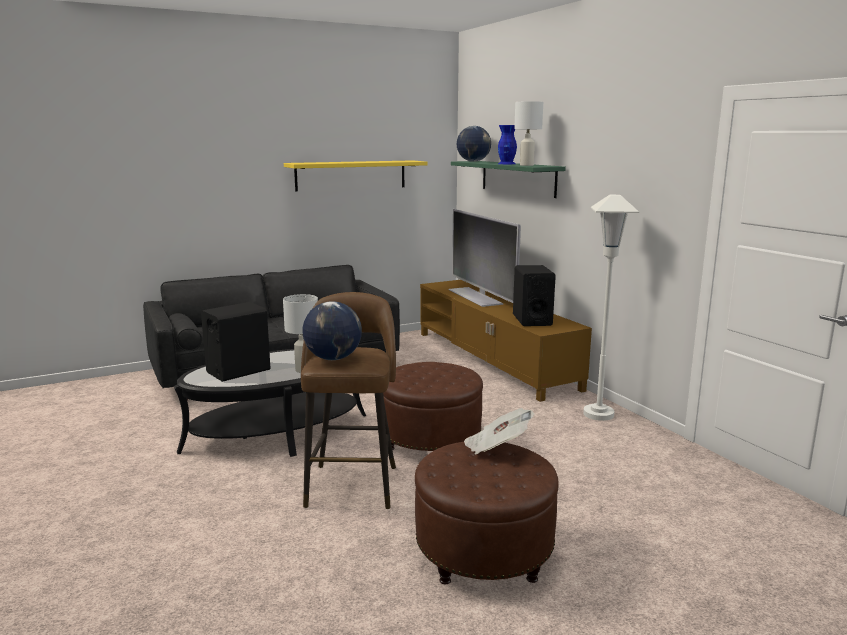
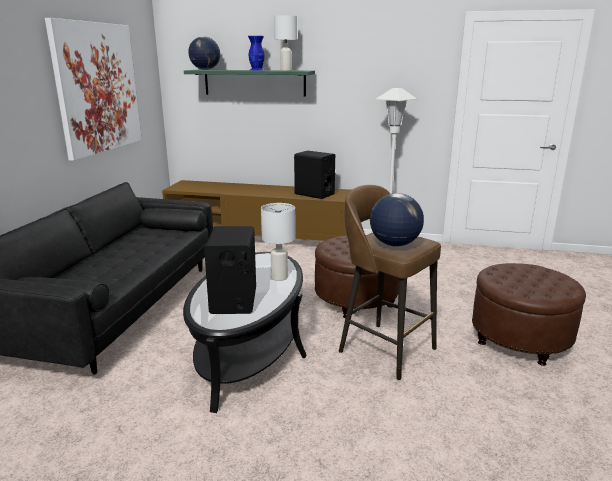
camera: 50 degrees left, 5 degrees up
(351, 175) = (97, 88): yellow shelf -> picture
(476, 296) = (233, 189): television -> none
(497, 447) = (503, 268): newspaper -> none

